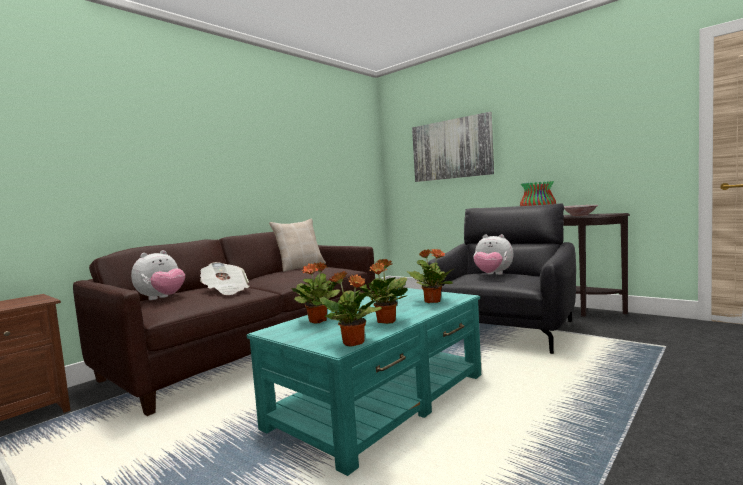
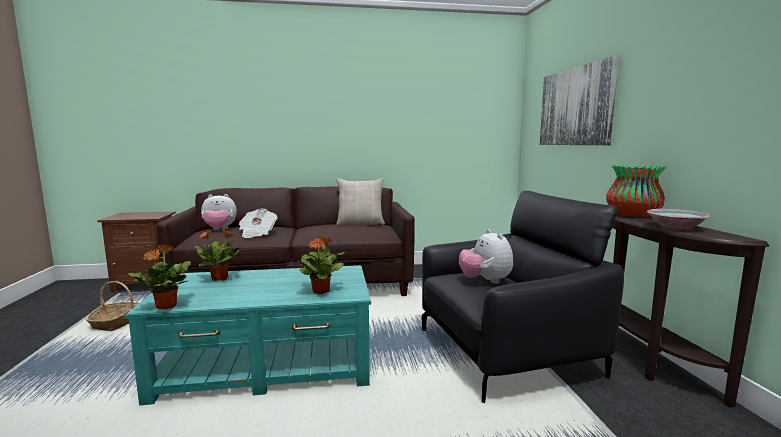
camera: 40 degrees right, 5 degrees up
(93, 456) = (119, 322): none -> basket
(386, 321) = (235, 297): potted plant -> none

